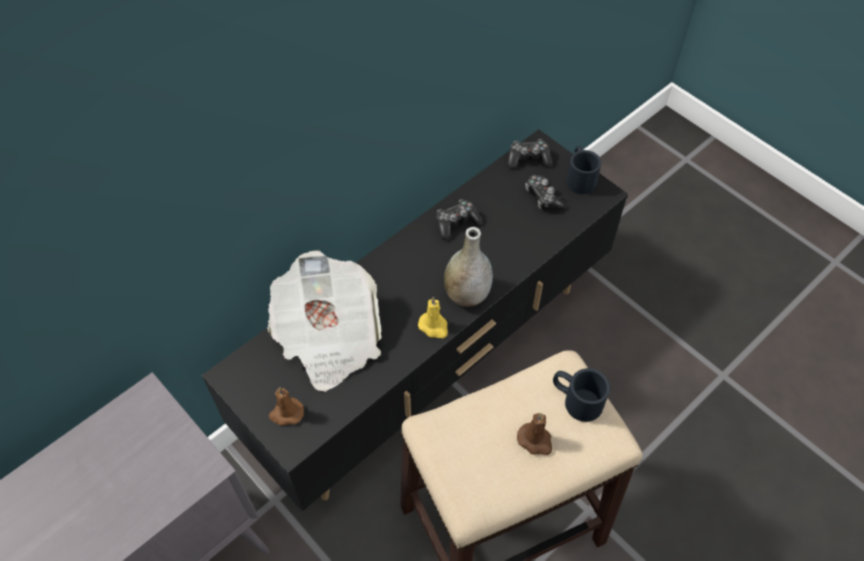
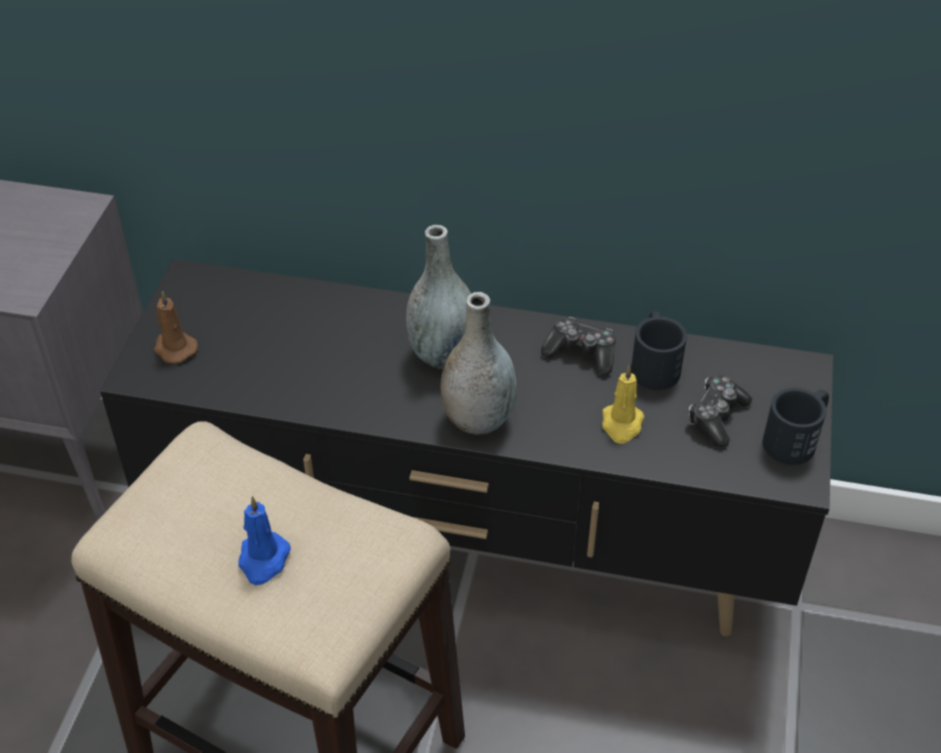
camera: 55 degrees right, 10 degrees down
(328, 337) = (303, 329): newspaper -> none
(406, 283) = (443, 355): none -> grey vase
(434, 326) = (401, 413): yellow candle -> yellow candle (622, 425)
(528, 159) = (766, 369): game controller -> none
(535, 440) = (263, 560): brown candle -> blue candle
(576, 399) = (357, 570): black mug -> black mug (654, 364)

